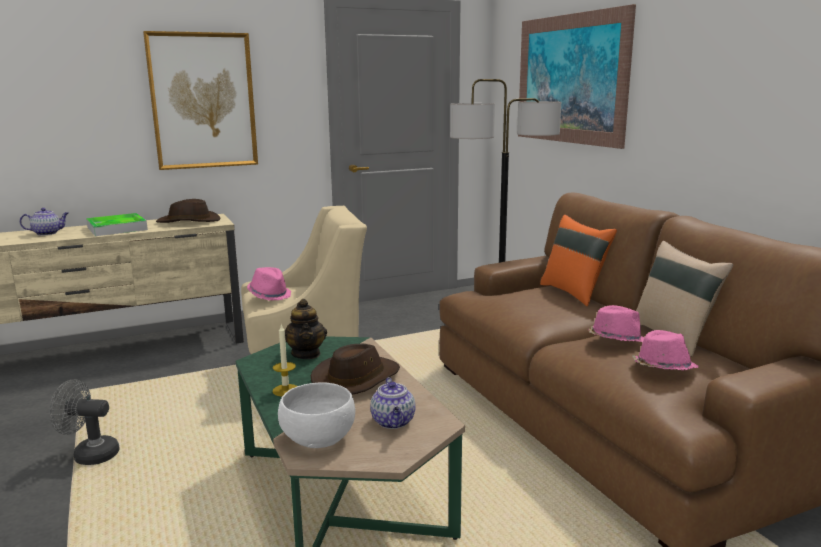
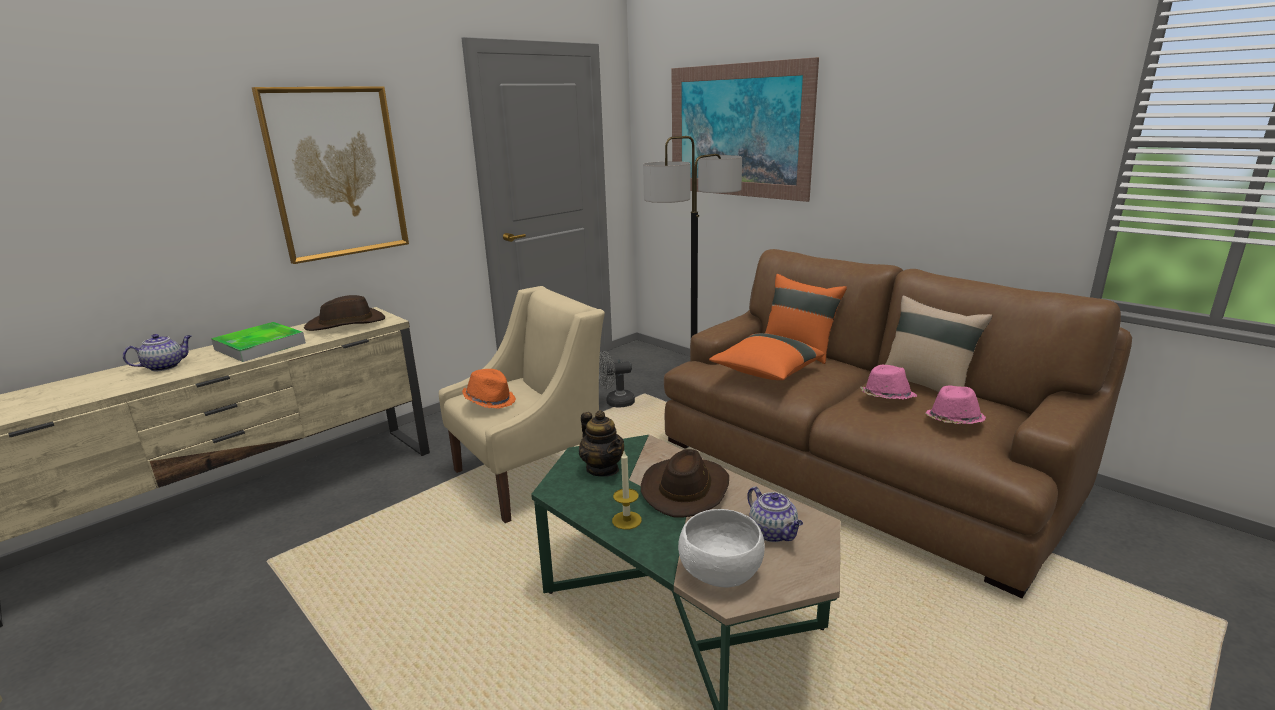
camera: 20 degrees left, 5 degrees up
(90, 454) = (349, 642): grey fan -> grey fan (615, 402)
(269, 295) = (490, 400): pink hat -> orange hat
(520, 305) = (765, 373): none -> orange pillow

